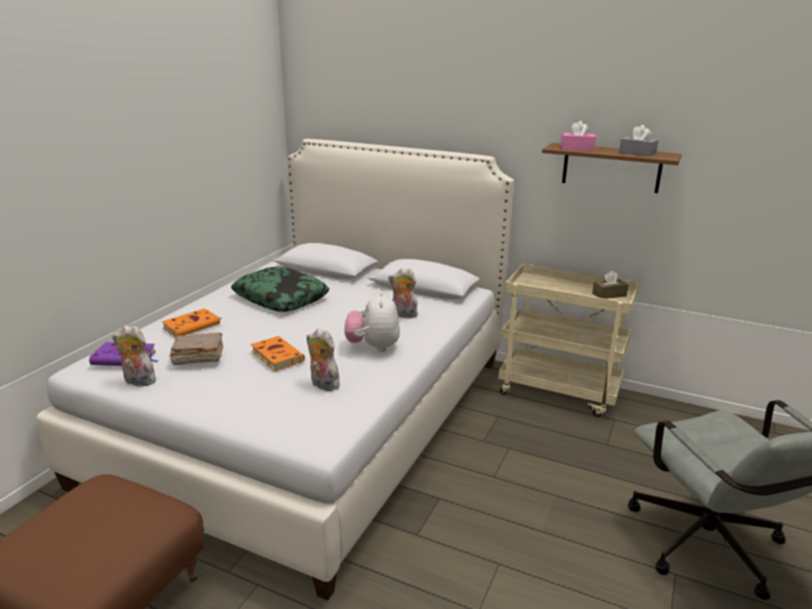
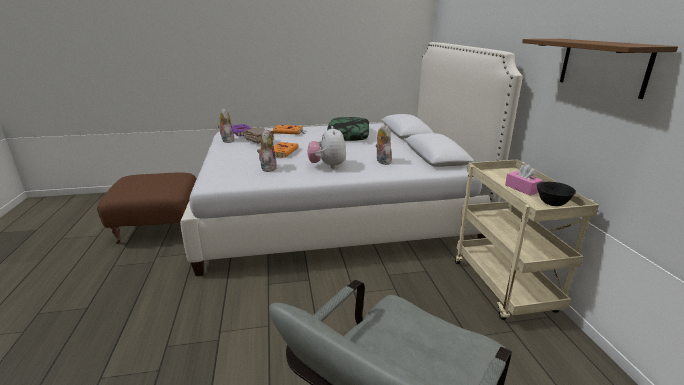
camera: 55 degrees right, 0 degrees up
(373, 347) = (327, 166): plush toy -> plush toy turned 60 degrees counterclockwise
(577, 148) = (559, 39): pink tissue box -> pink tissue box (522, 188)
(609, 295) = (551, 204): brown tissue box -> black bowl
(637, 153) = (609, 43): grey tissue box -> none

